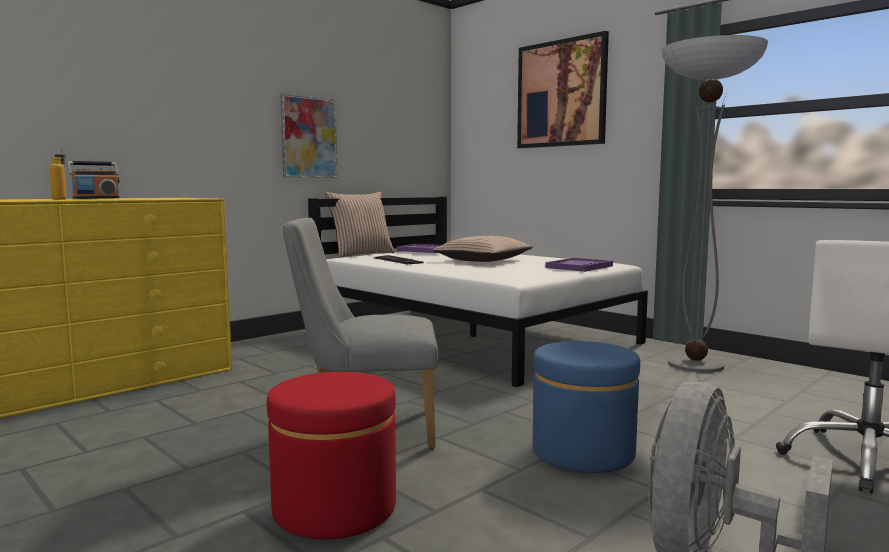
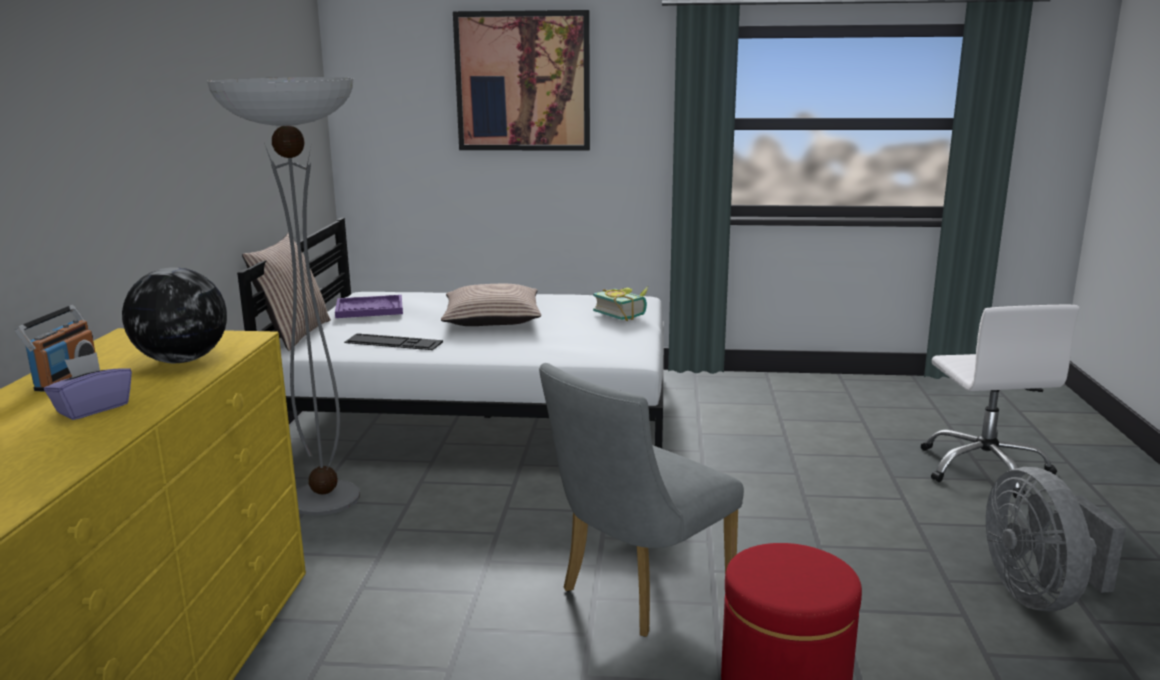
camera: 40 degrees left, 10 degrees up
(61, 199) = (93, 408): bottle -> purple tissue box
(149, 198) = (181, 360): none -> globe
(309, 137) = (218, 173): picture -> none
(579, 267) = (623, 314): purple tray -> book
(583, 452) = (835, 536): blue ottoman -> none
(695, 365) = (746, 397): floor lamp -> floor lamp (325, 498)

